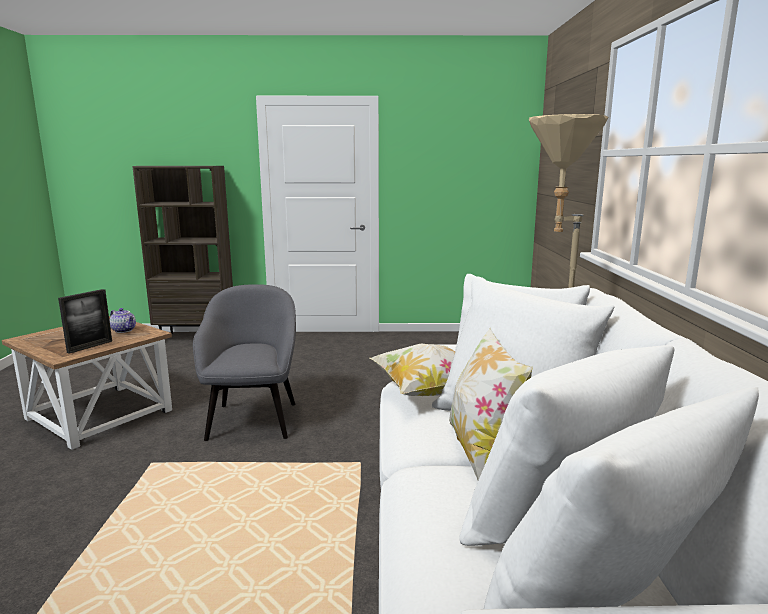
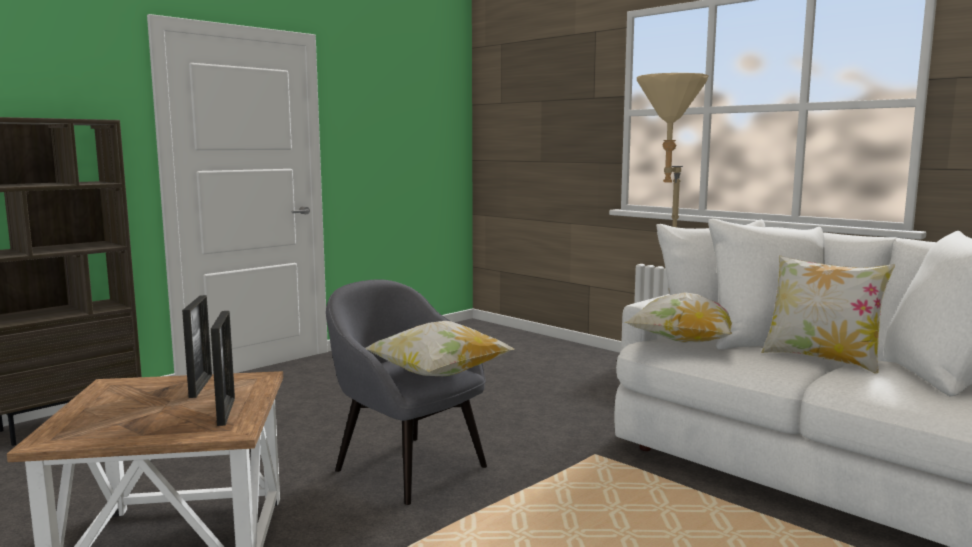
camera: 45 degrees left, 5 degrees down
(124, 330) = (200, 386): teapot -> picture frame
(244, 361) = (438, 375): none -> pillow

